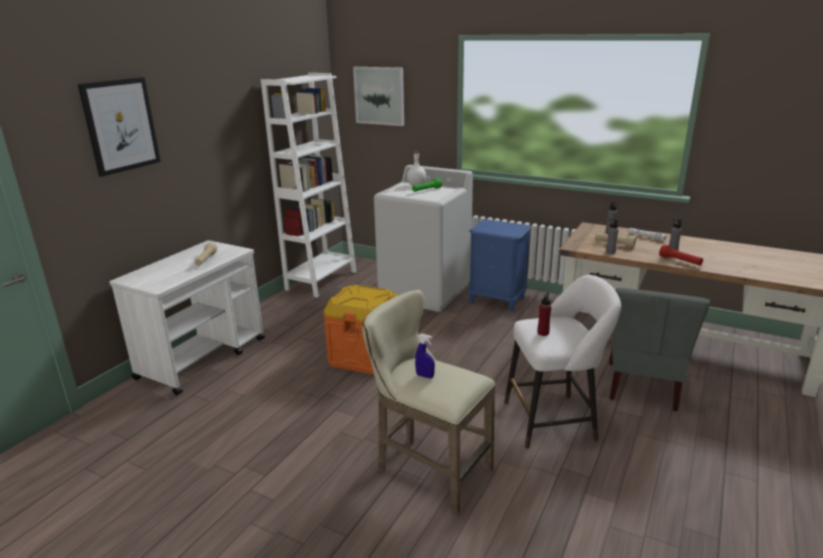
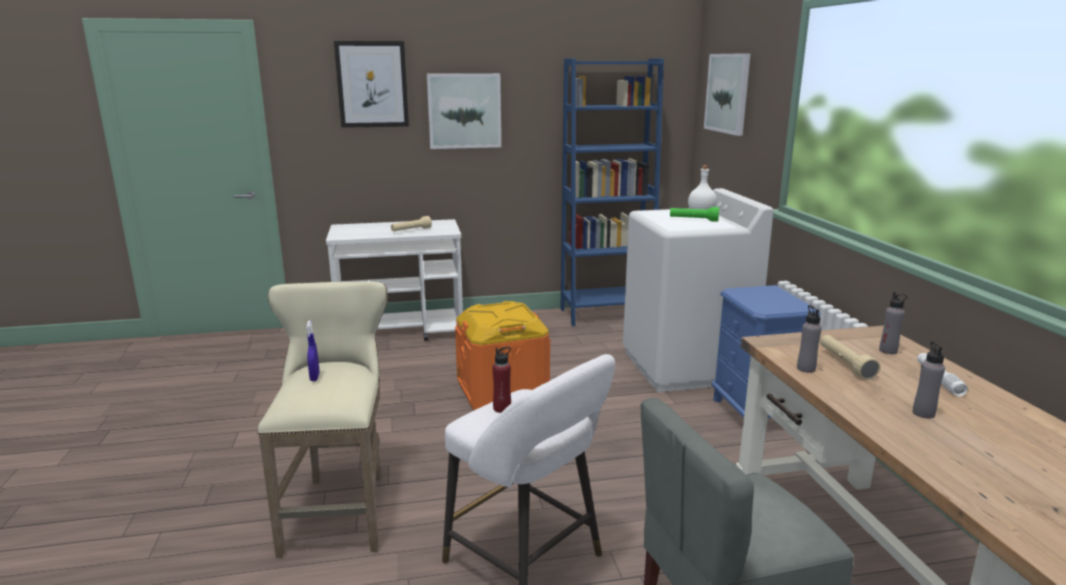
camera: 50 degrees right, 5 degrees down
(198, 137) = (464, 111): none -> picture
(321, 280) = (606, 314): white bookcase -> blue bookcase
(680, 261) = (894, 428): red flashlight -> none

